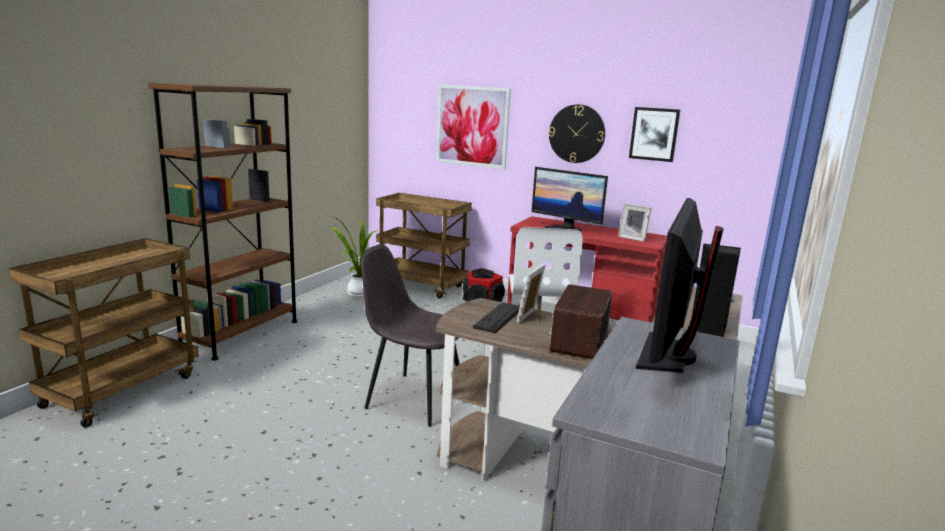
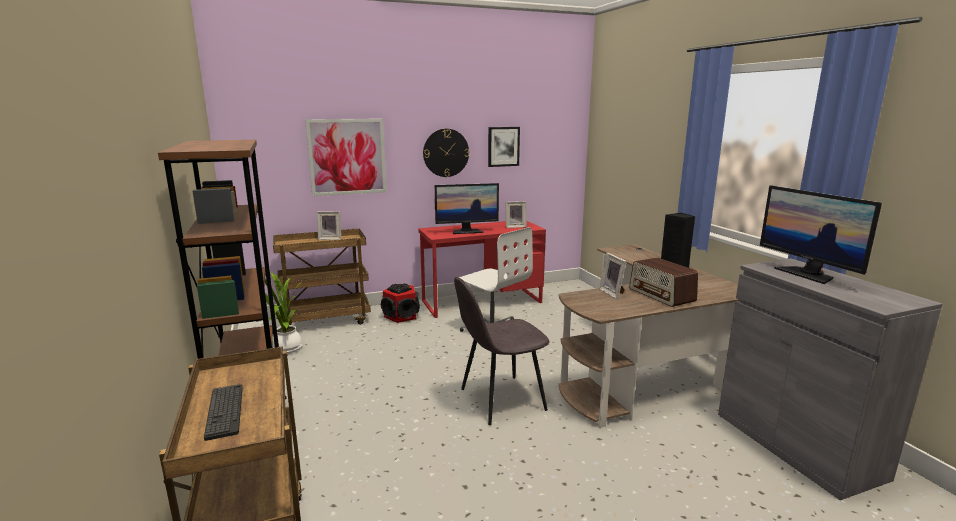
camera: 45 degrees left, 0 degrees up
(439, 206) = (330, 238): none -> picture frame
(498, 318) = (603, 301): keyboard -> keyboard (225, 411)

